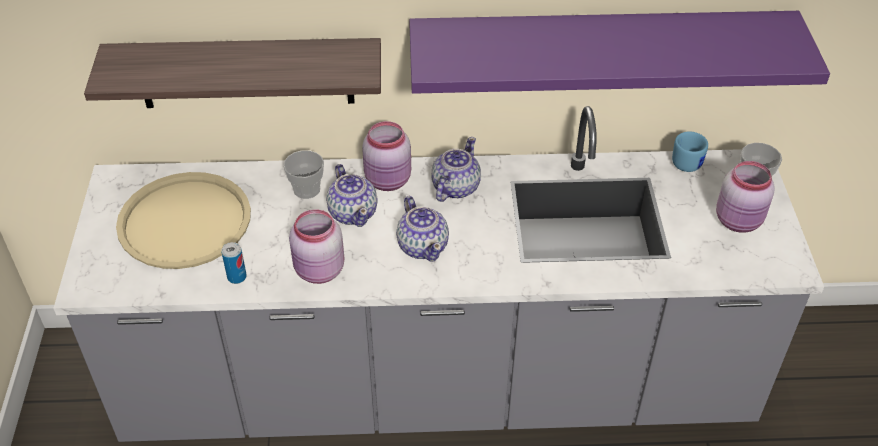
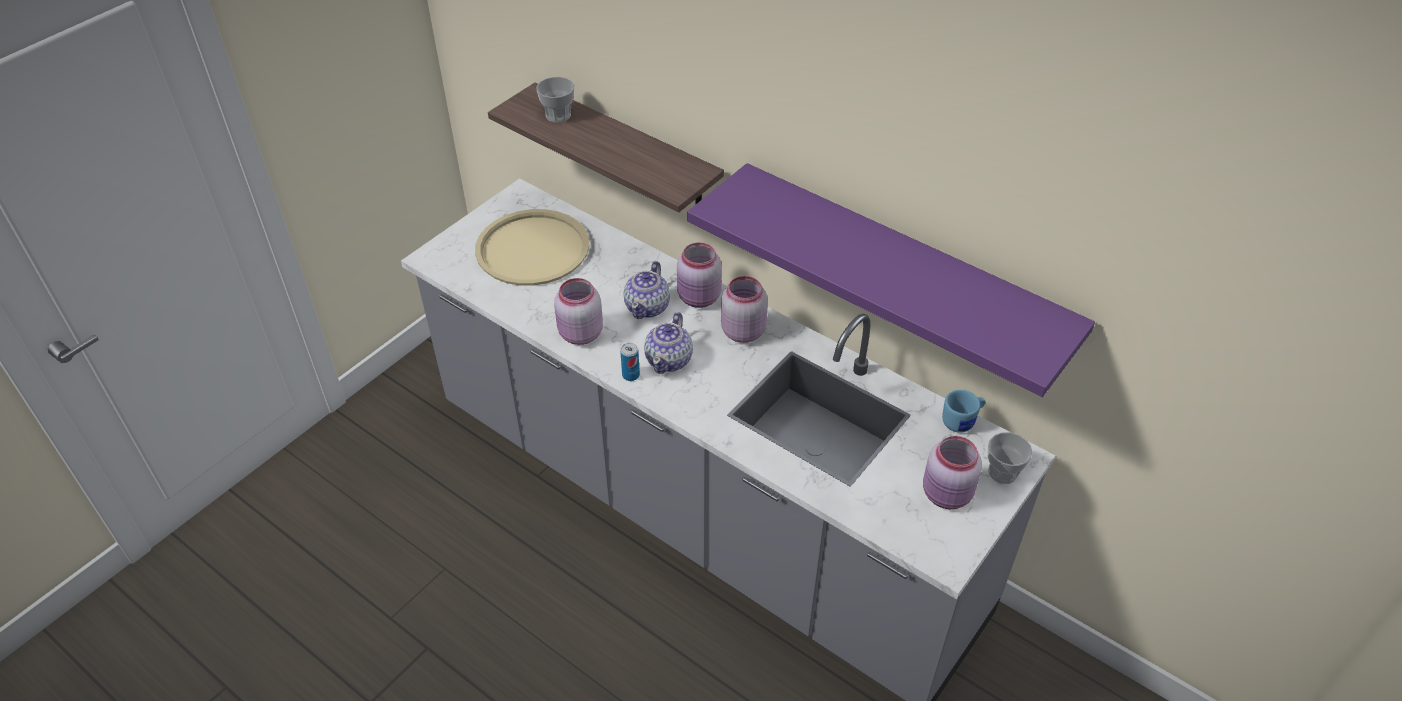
camera: 40 degrees right, 0 degrees up
(237, 277) = (524, 306): can -> can (631, 375)
(306, 189) = (635, 272): cup -> cup (558, 115)
(455, 187) = (742, 331): teapot -> pink jar

